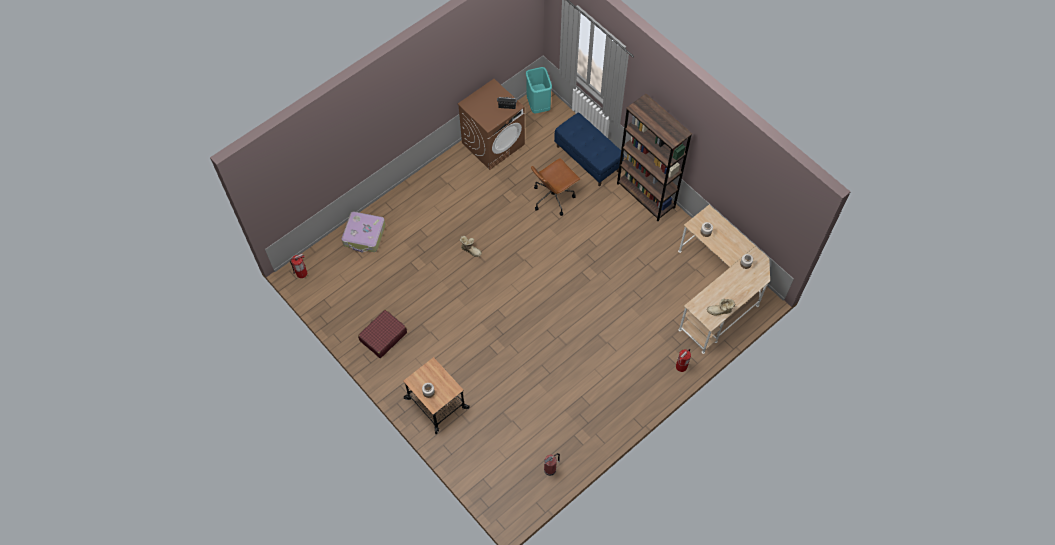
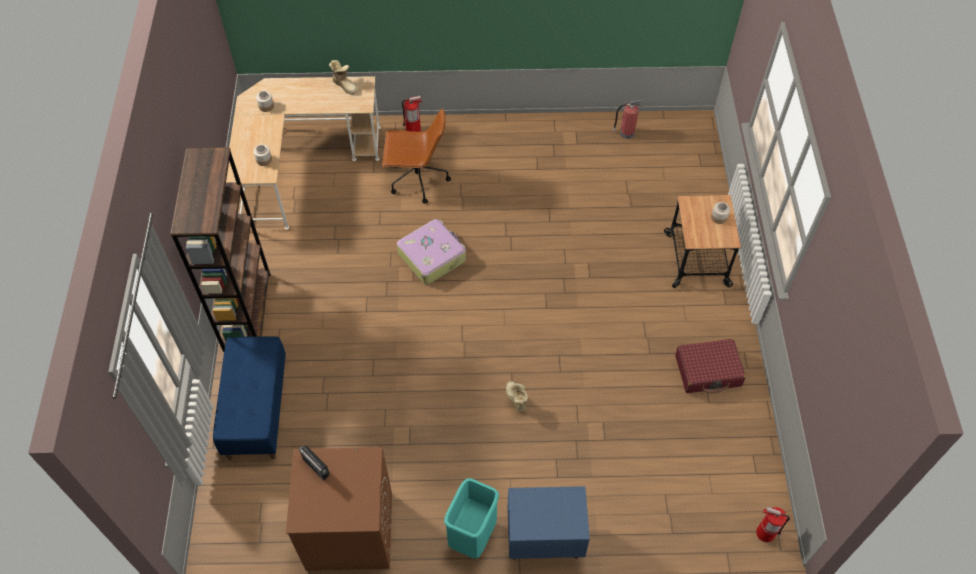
camera: 140 degrees left, 5 degrees down
(364, 235) = (639, 525): suitcase -> suitcase (432, 256)
(404, 199) = (544, 539): none -> blue nightstand
(538, 105) = (230, 544): turquoise trash can -> turquoise trash can (473, 535)
(553, 197) = (352, 391): brown office chair -> brown office chair (417, 180)

